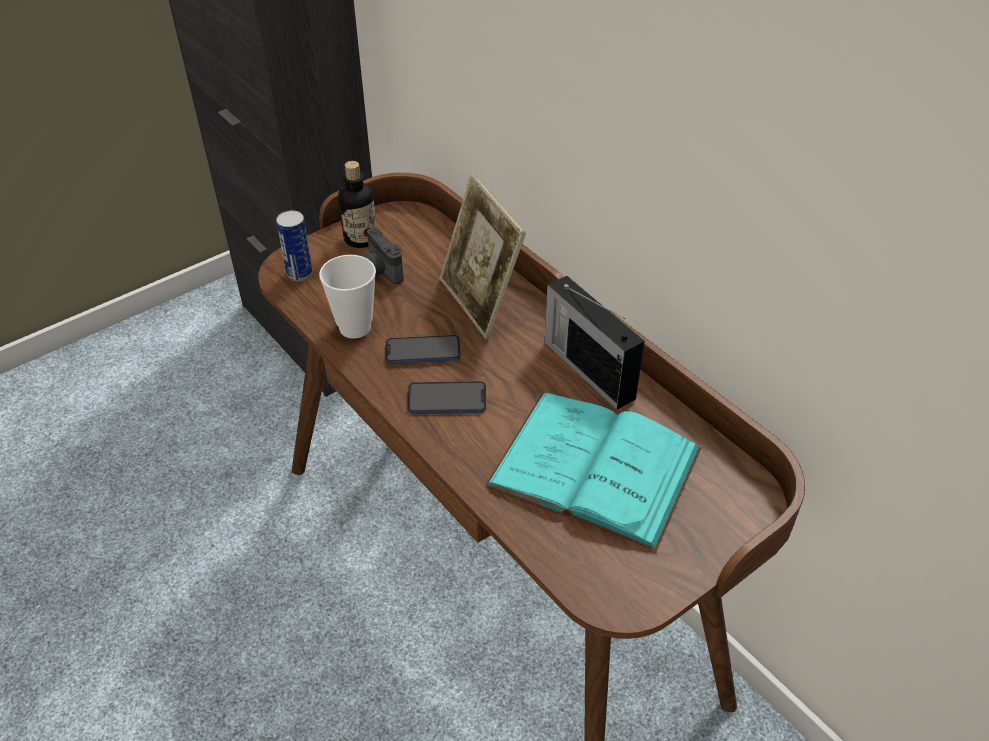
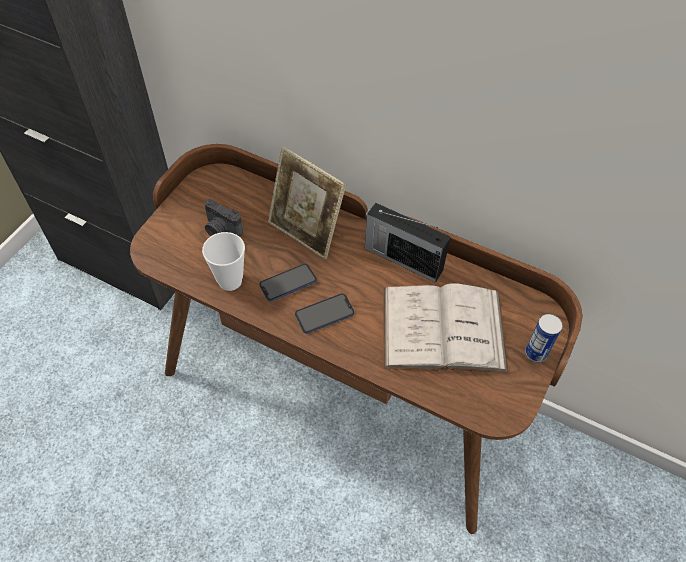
camera: 25 degrees left, 10 degrees up
(299, 273) = (164, 250): can -> can (535, 353)
(360, 239) = (192, 207): bottle -> none
(594, 467) = (443, 329): turquoise book -> white book

